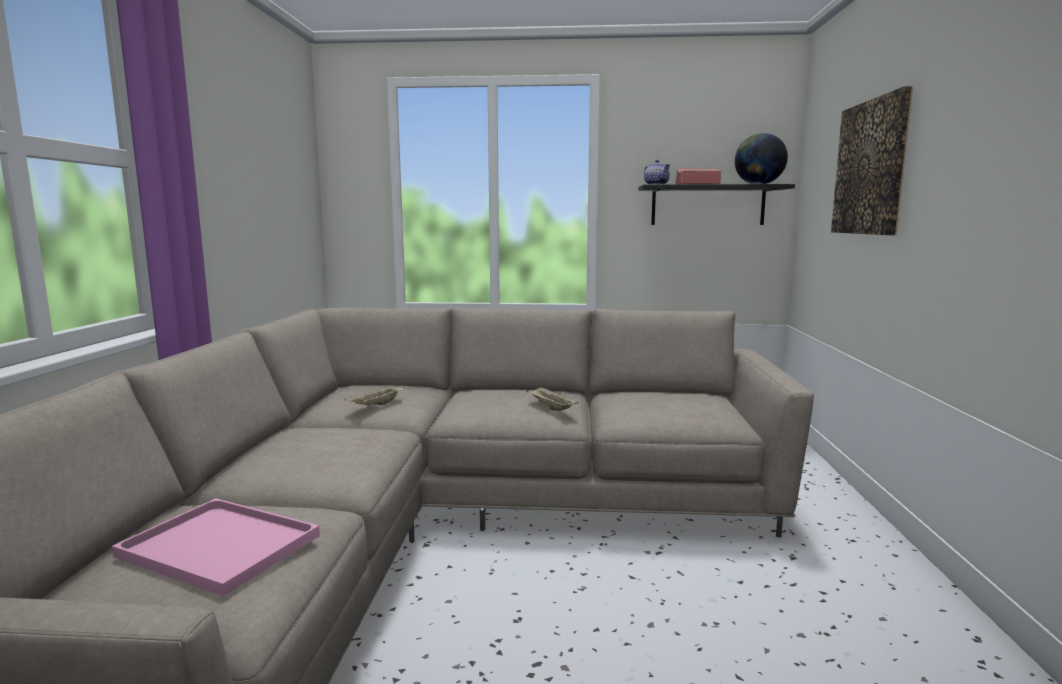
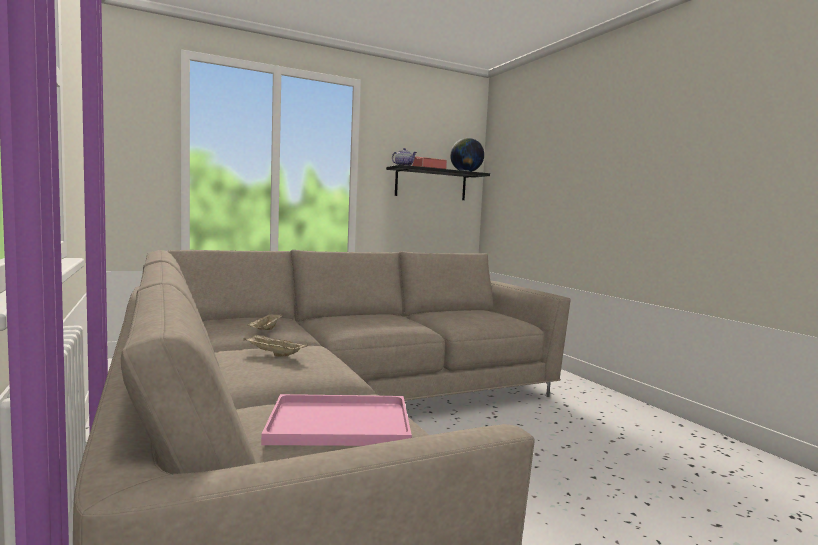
camera: 30 degrees left, 5 degrees down
(550, 407) = (403, 322): beige tray -> beige tray (273, 354)
(871, 168) = (556, 164): picture -> none

